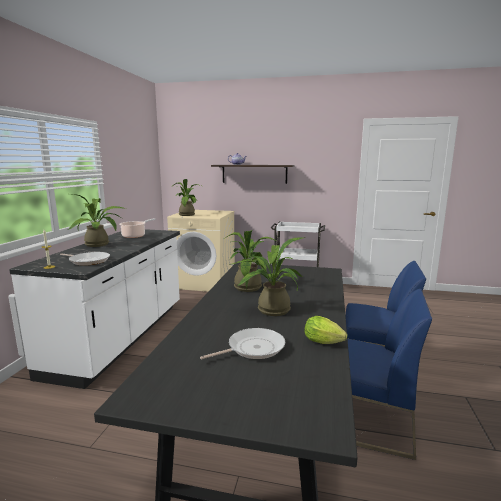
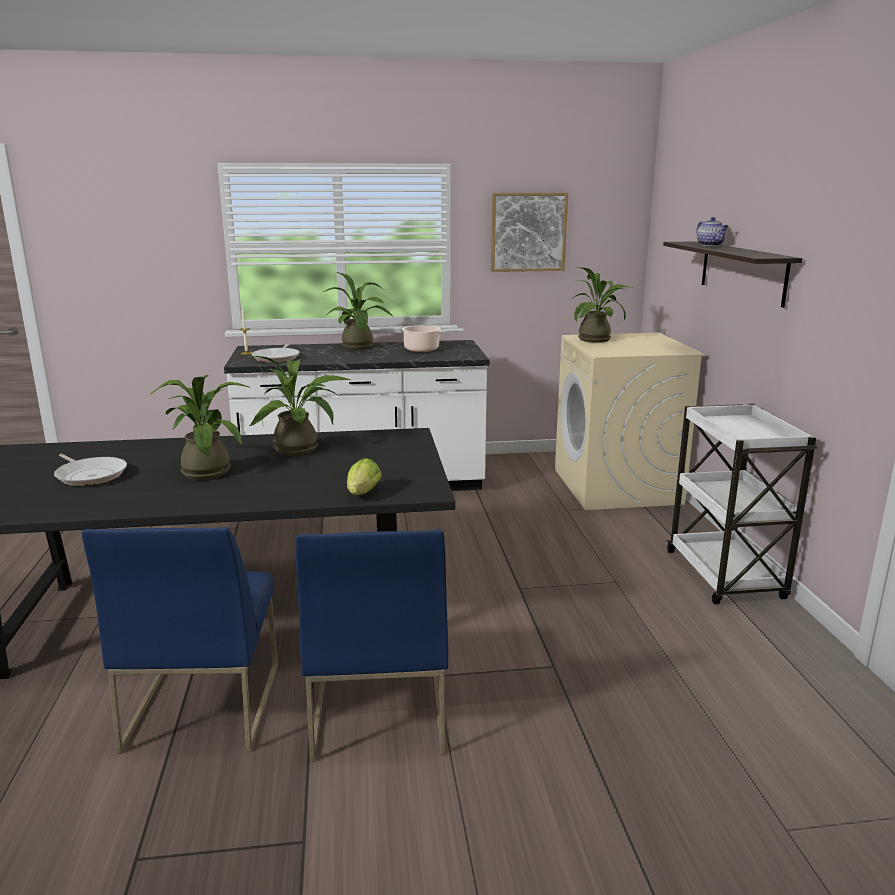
camera: 70 degrees right, 5 degrees up
(127, 164) = (528, 232): none -> picture
(325, 343) = (99, 506): lettuce -> lettuce (362, 495)

